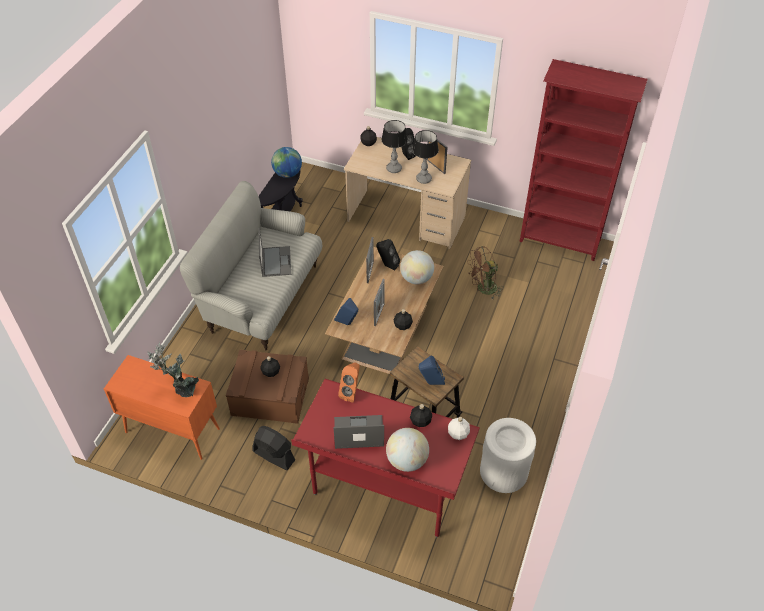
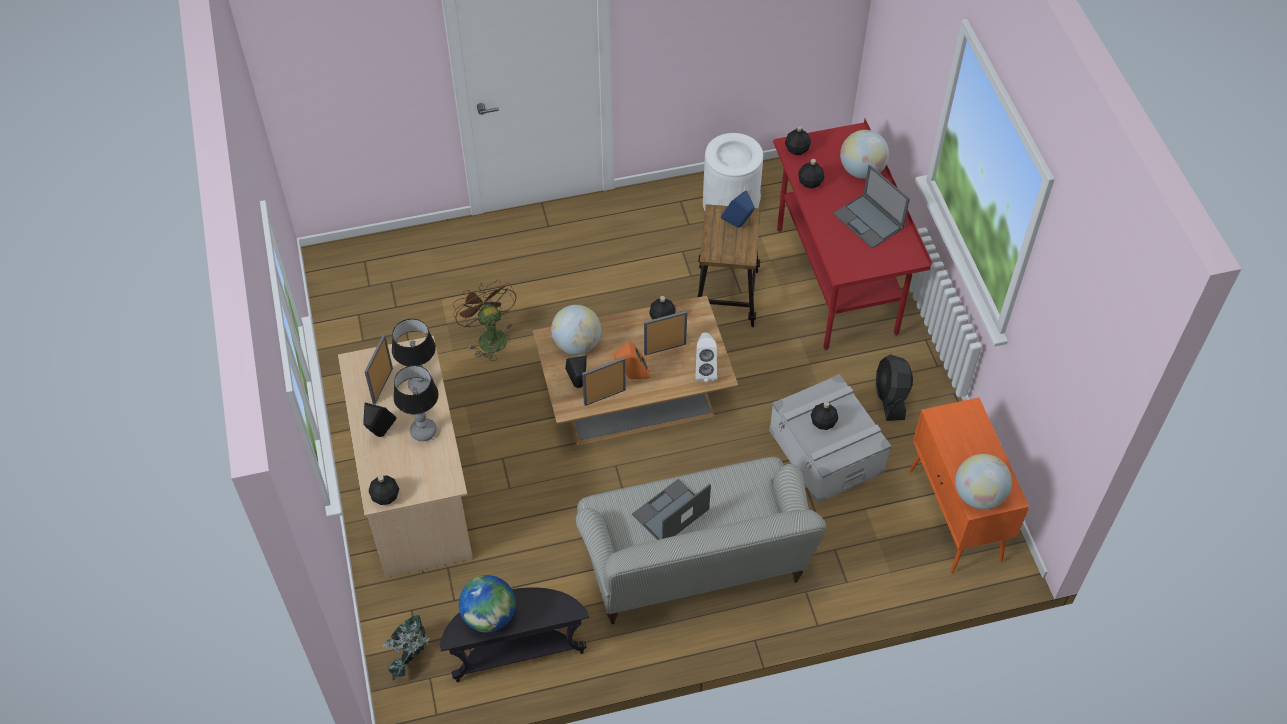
camera: 125 degrees left, 5 degrees up
(134, 369) = (978, 495): none -> globe
(181, 389) = (956, 429): potted plant -> potted plant (411, 660)
(270, 396) = (826, 451): brown storage box -> grey storage box
(347, 323) = (704, 371): blue speaker -> white speaker
(351, 392) = (830, 252): orange speaker -> orange speaker (632, 377)
(458, 433) = (796, 150): white bottle -> black bottle
(483, 289) = (489, 336): brown fan -> brown fan turned 150 degrees counterclockwise
(560, 241) = (339, 299): red bookcase -> none

